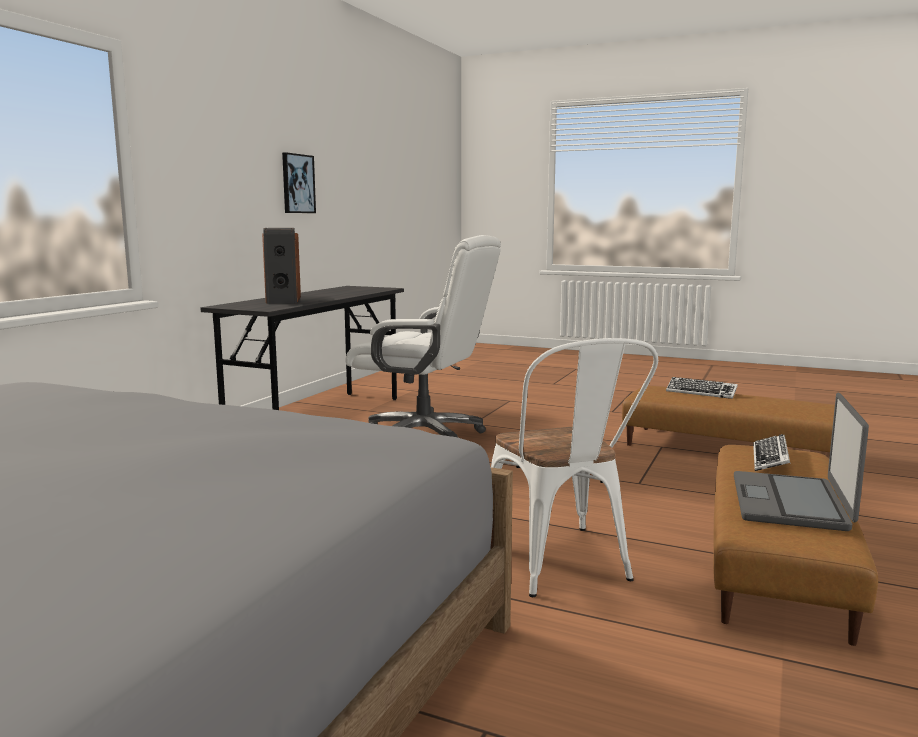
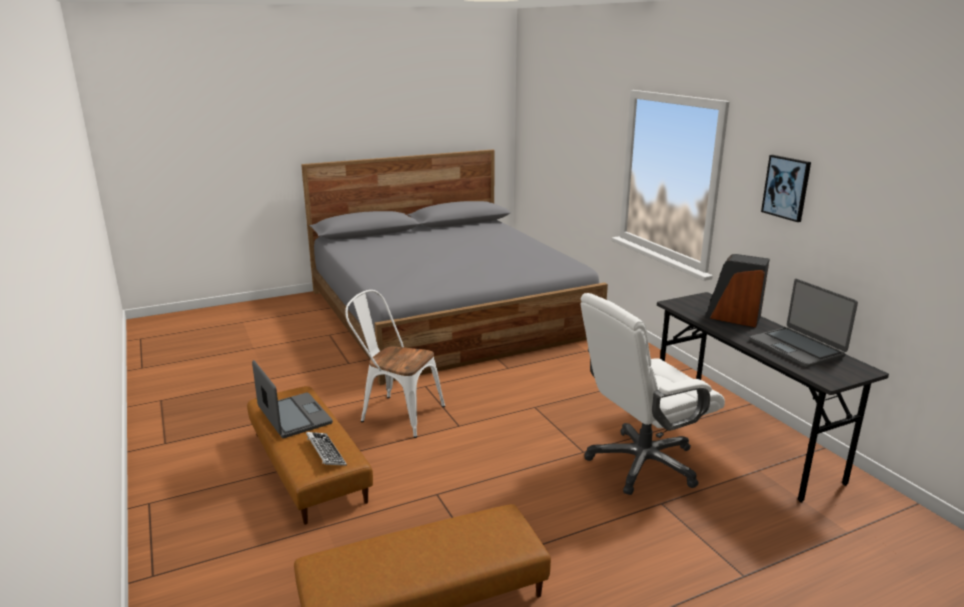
camera: 130 degrees right, 10 degrees up
(297, 183) = (891, 236): picture -> picture (786, 187)
(333, 292) = (797, 348): none -> laptop
(701, 392) = (468, 553): keyboard -> none

